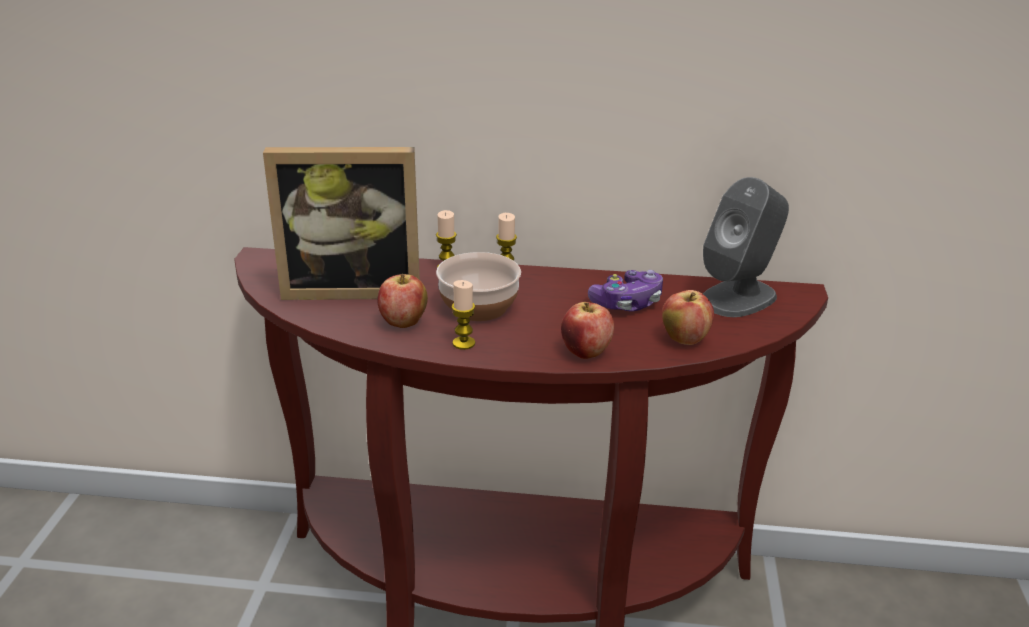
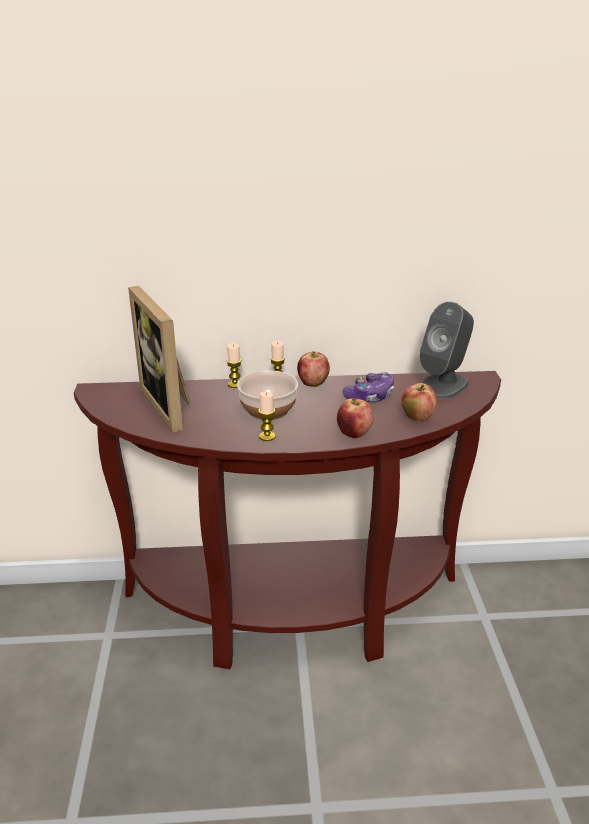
camera: 10 degrees left, 0 degrees up
(352, 288) = (171, 405): picture frame -> picture frame turned 75 degrees clockwise
(403, 323) = (218, 427): apple -> apple (313, 384)

